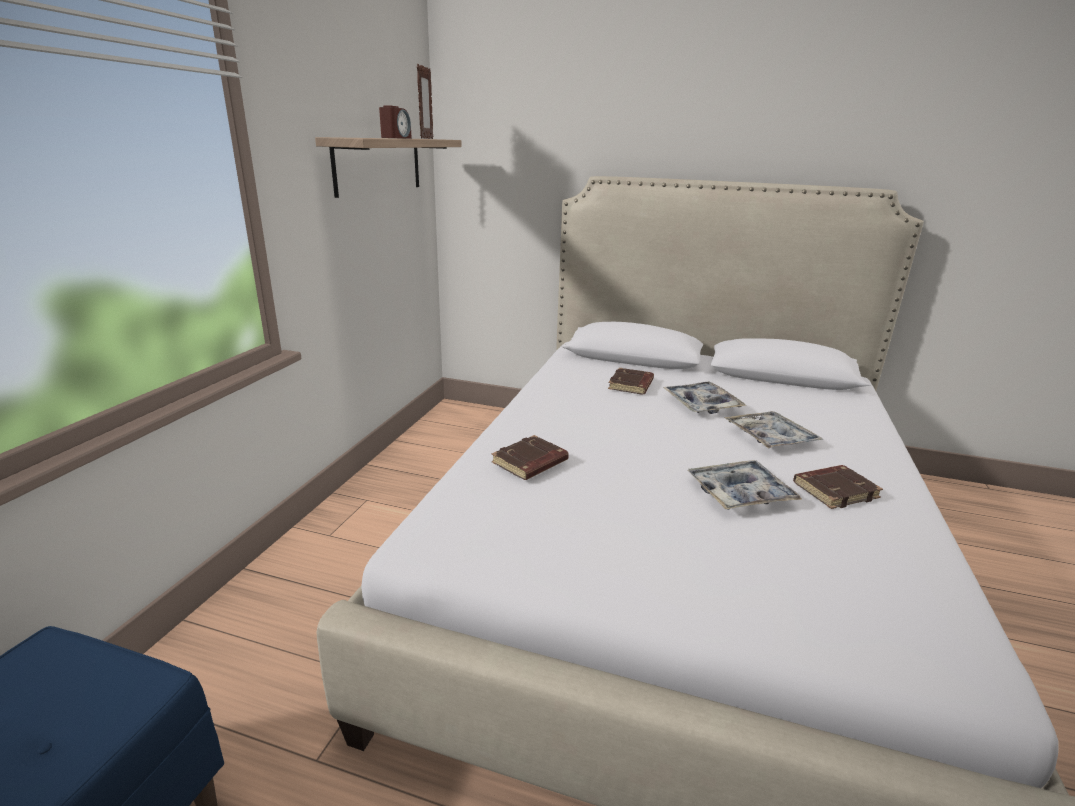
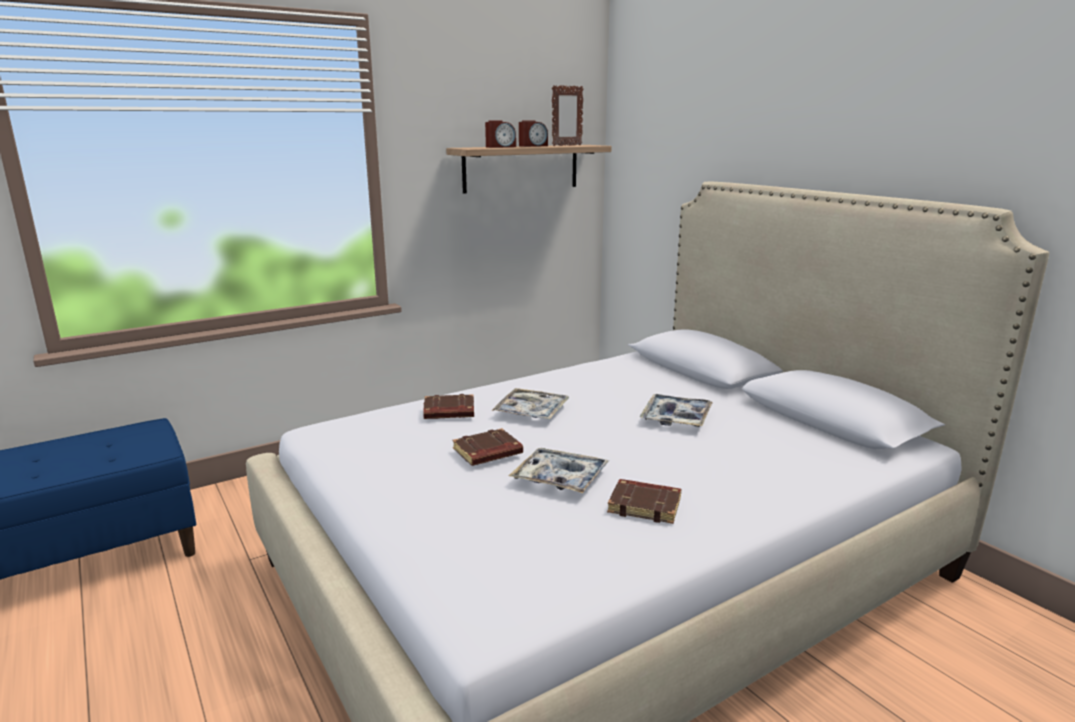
camera: 40 degrees right, 5 degrees down
(377, 138) = (500, 147): none -> alarm clock
(631, 385) = (642, 389): brown book -> brown book (487, 453)
(770, 437) = (681, 457): tray -> tray (531, 411)

